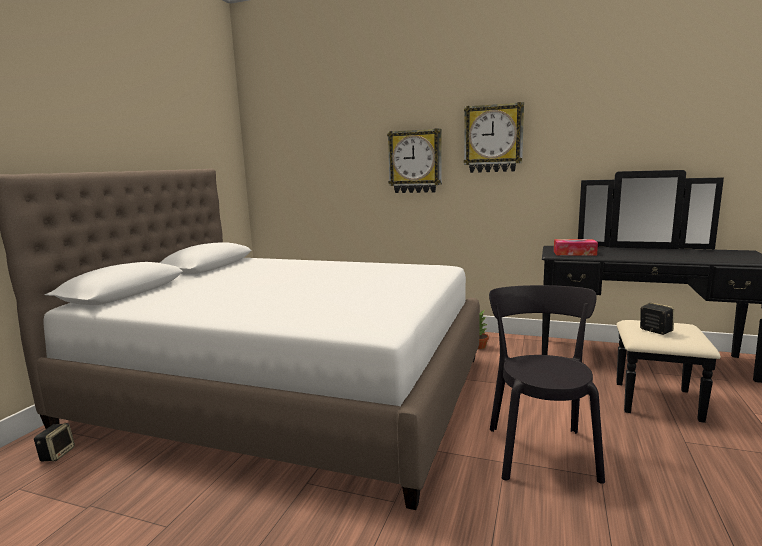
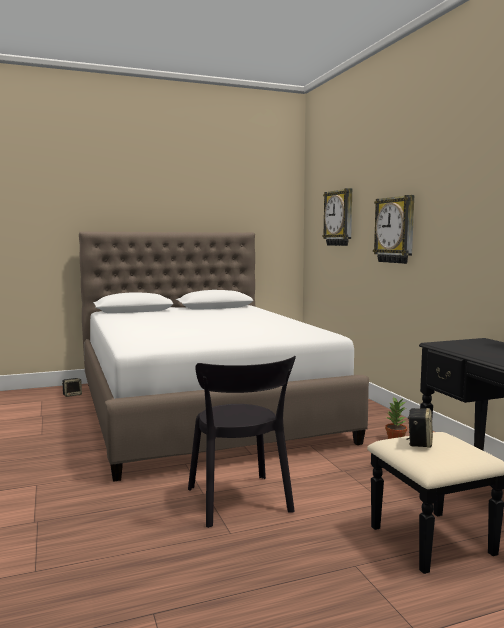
camera: 50 degrees right, 5 degrees down
(493, 138) = (452, 205): wall clock -> wall clock (339, 218)
(540, 449) = (240, 502): black chair -> black chair turned 105 degrees clockwise
(574, 253) = (466, 347): tissue box -> none

